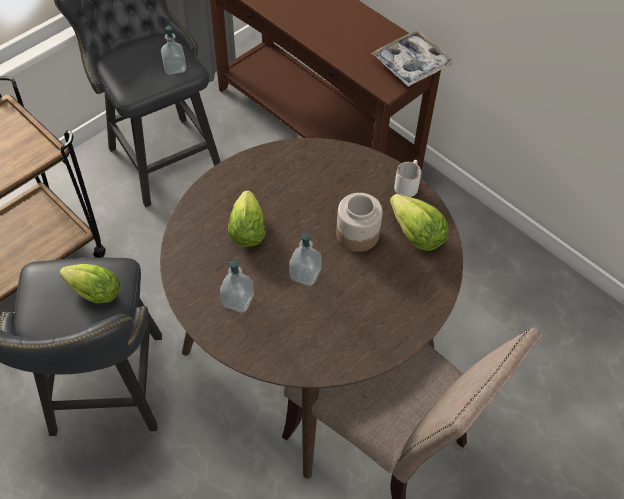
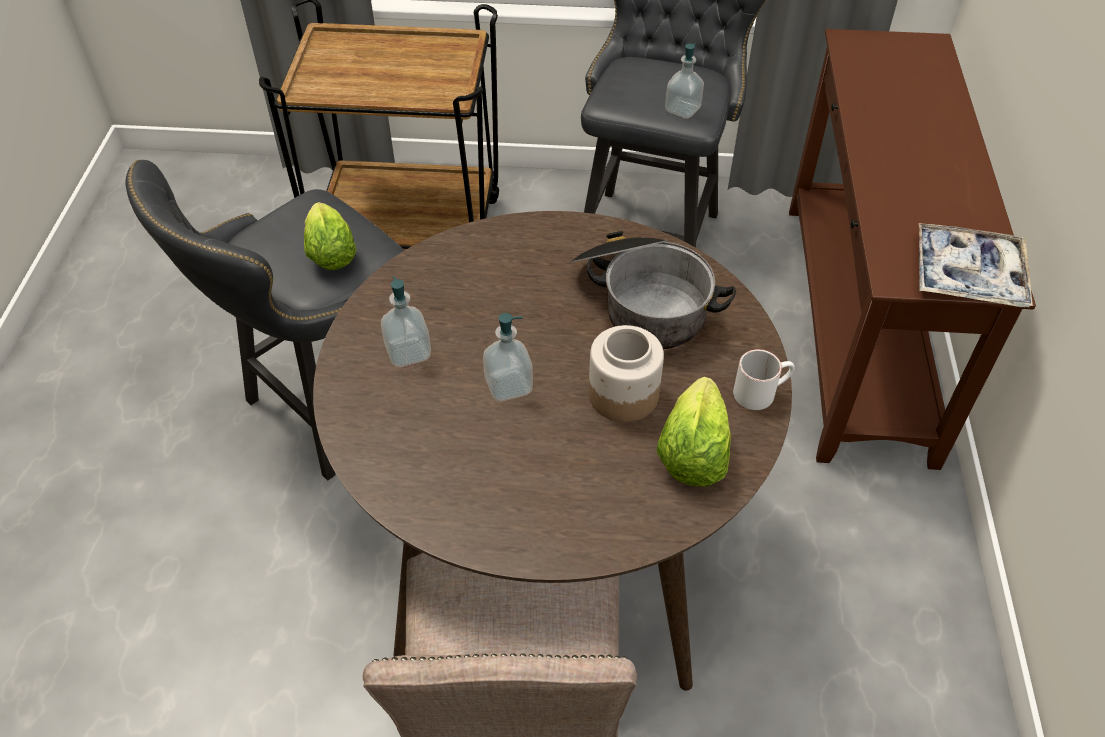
camera: 50 degrees right, 5 degrees down
(247, 228) = (516, 293): lettuce -> none
(309, 185) = (641, 303): none -> cooking pot

